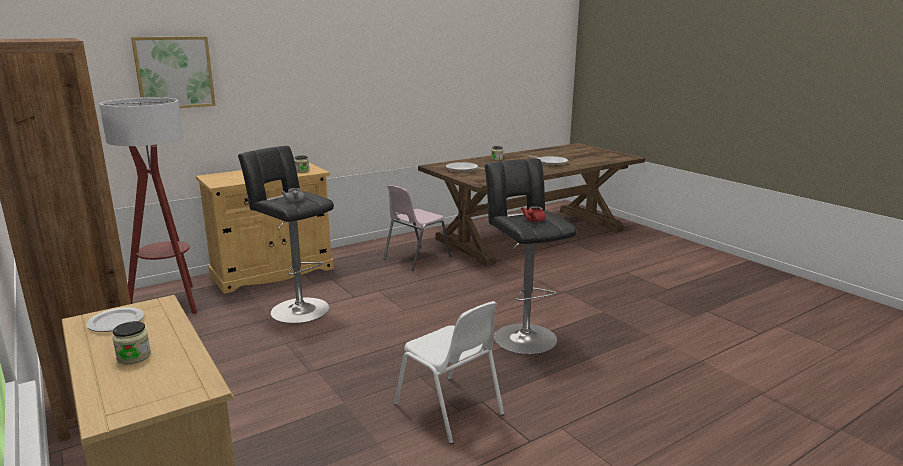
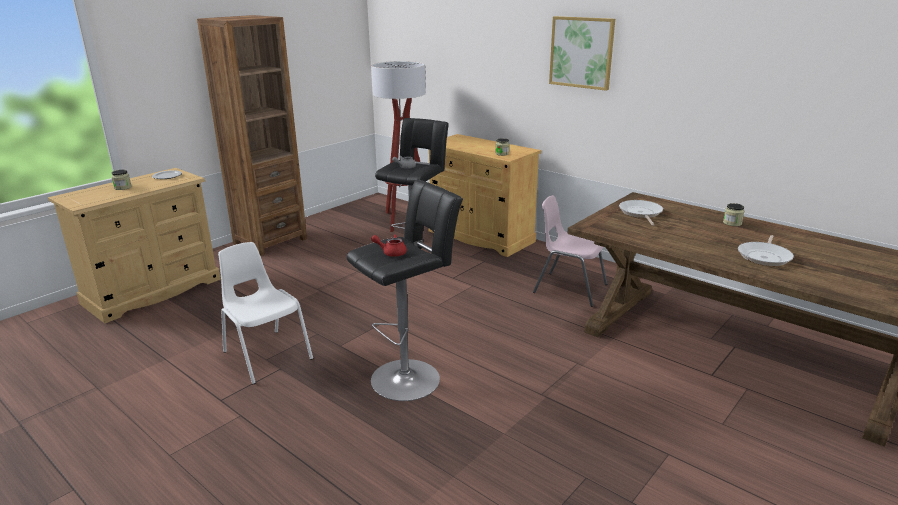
camera: 75 degrees right, 5 degrees up
(174, 72) = (457, 45): picture -> picture (581, 52)
(450, 410) = (266, 355): white chair -> white chair turned 105 degrees clockwise

